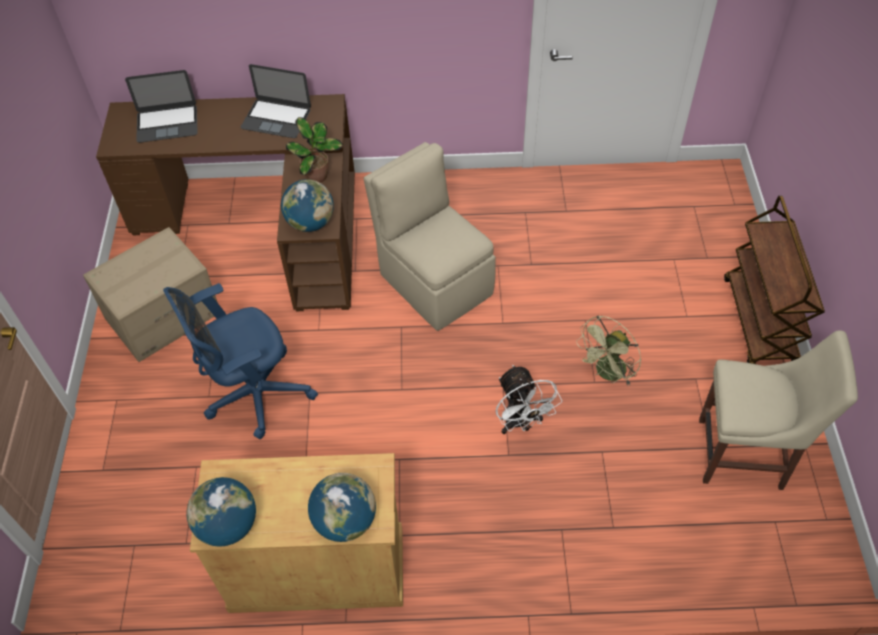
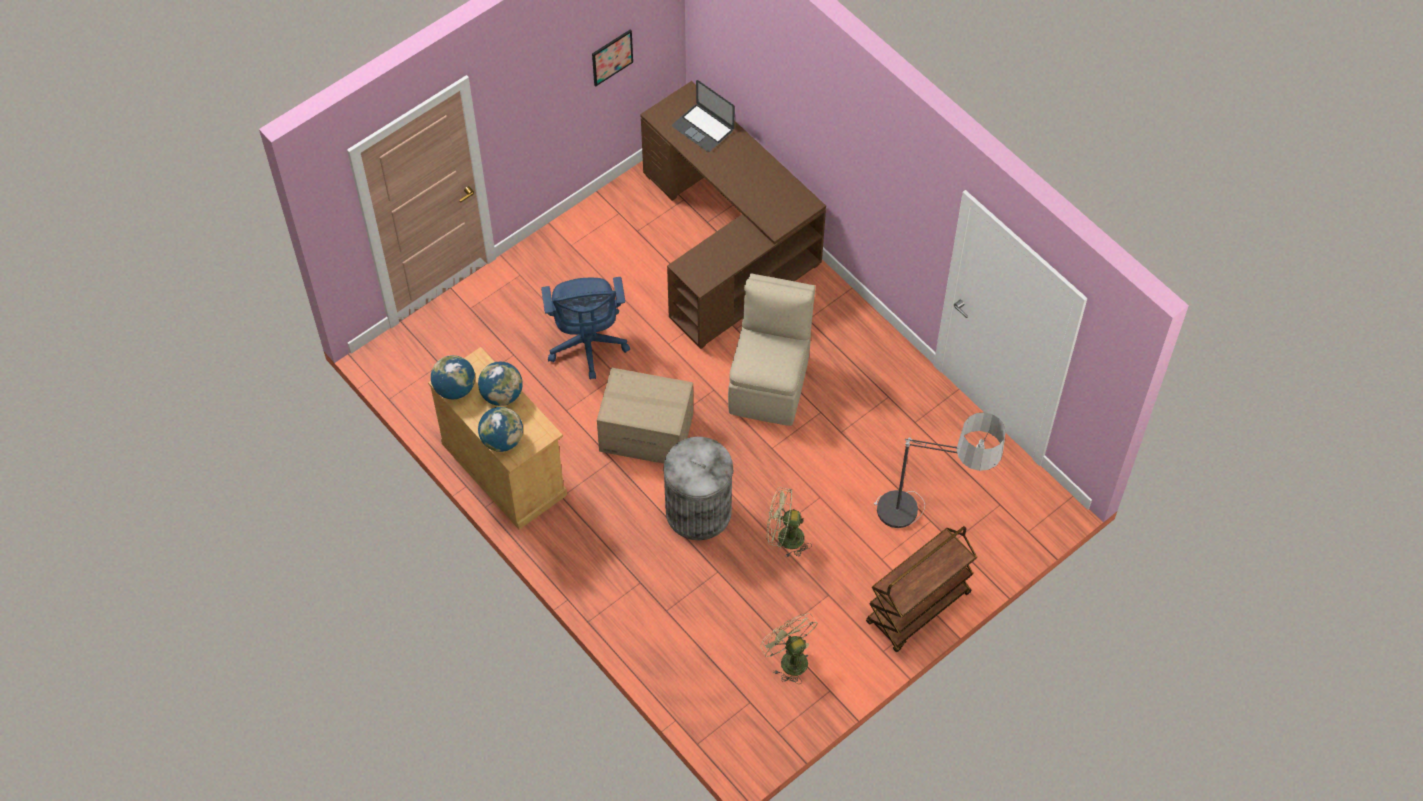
camera: 50 degrees right, 5 degrees up
(33, 90) = (612, 57): none -> picture
(163, 315) = (600, 247): cardboard box -> cardboard box (646, 432)
(253, 395) = (587, 346): blue office chair -> blue office chair turned 120 degrees counterclockwise
(276, 118) = (765, 184): laptop -> none
(310, 223) = (697, 272): globe -> globe (502, 395)
(318, 177) = (740, 247): potted plant -> none
(521, 423) = (699, 511): white fan -> grey trash can
(674, 262) = (928, 523): none -> floor lamp
(745, 455) = (789, 658): beige chair -> green fan

